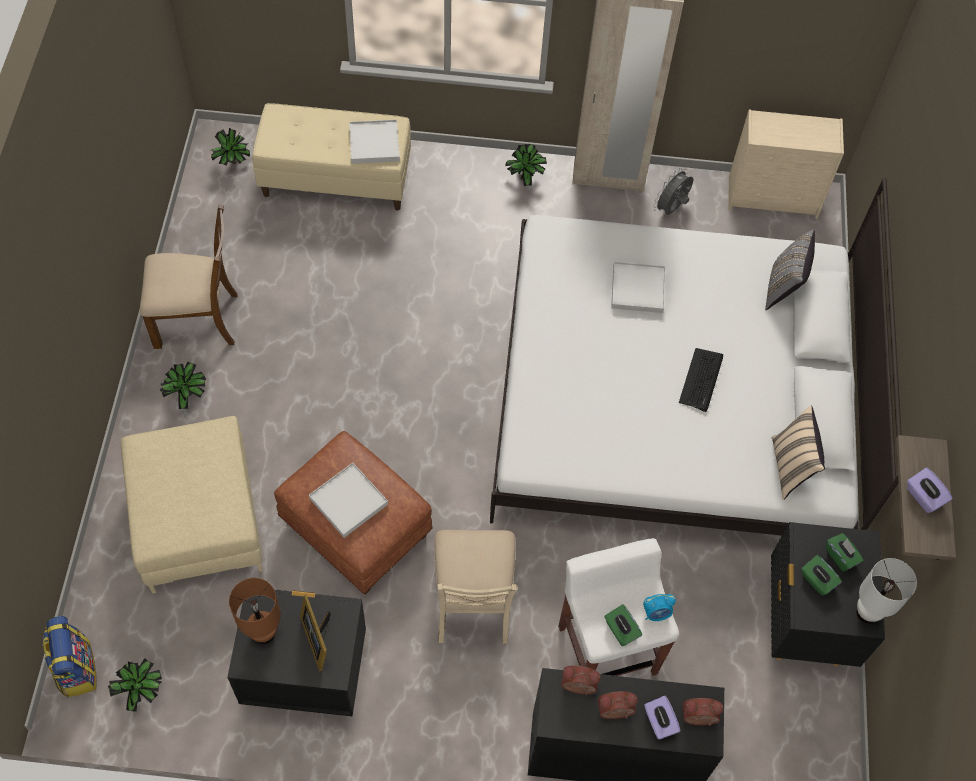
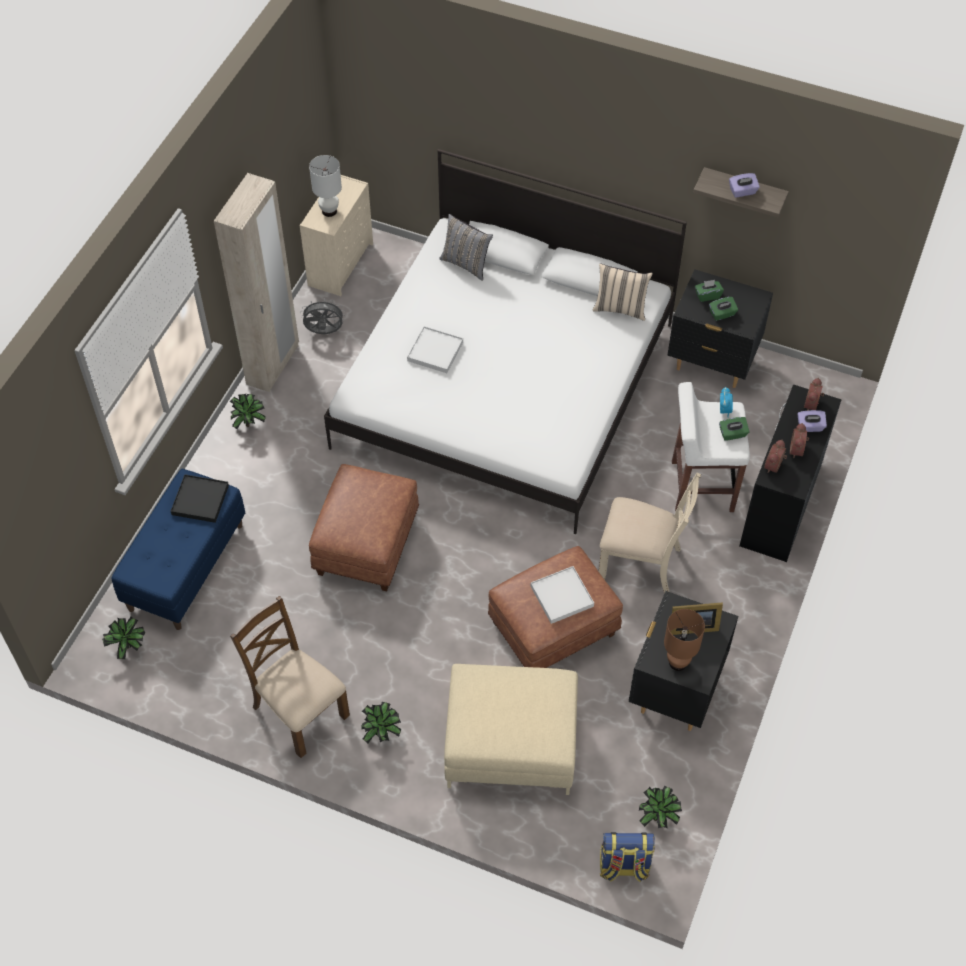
camera: 70 degrees left, 5 degrees down
(197, 319) = (299, 711): brown chair -> brown chair turned 60 degrees counterclockwise
(336, 179) = (186, 566): beige bench -> blue bench
(374, 144) = (200, 500): white tray -> black tray
(411, 322) = (366, 543): none -> brown ottoman
(671, 209) = (324, 332): grey fan -> grey fan turned 120 degrees clockwise
(701, 379) = (530, 337): keyboard -> none
(866, 613) = (752, 296): white table lamp -> white table lamp (329, 211)

